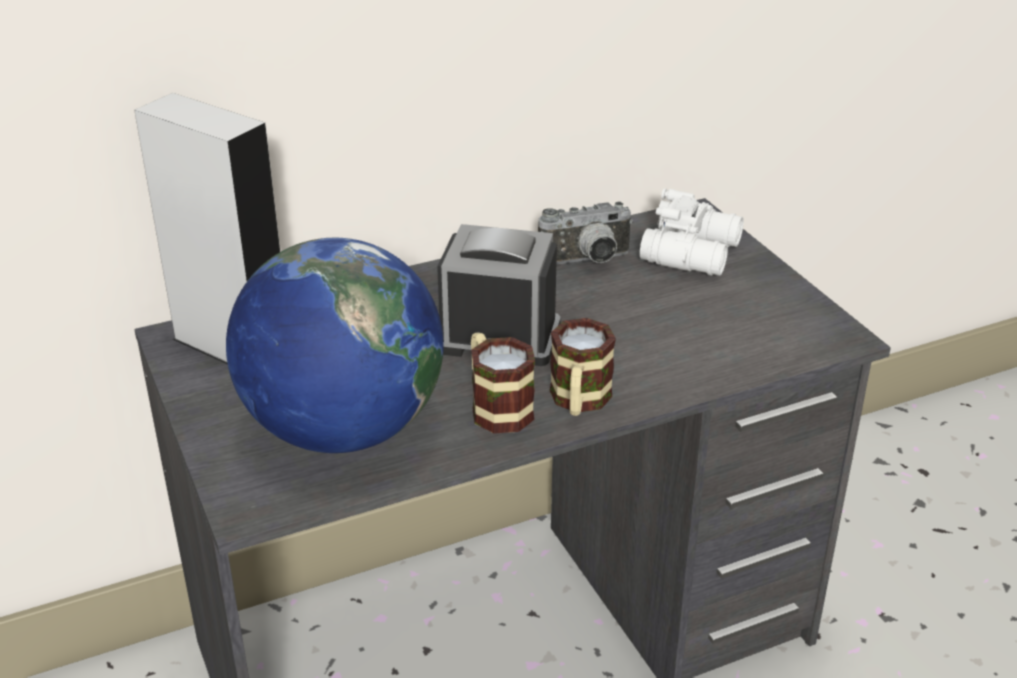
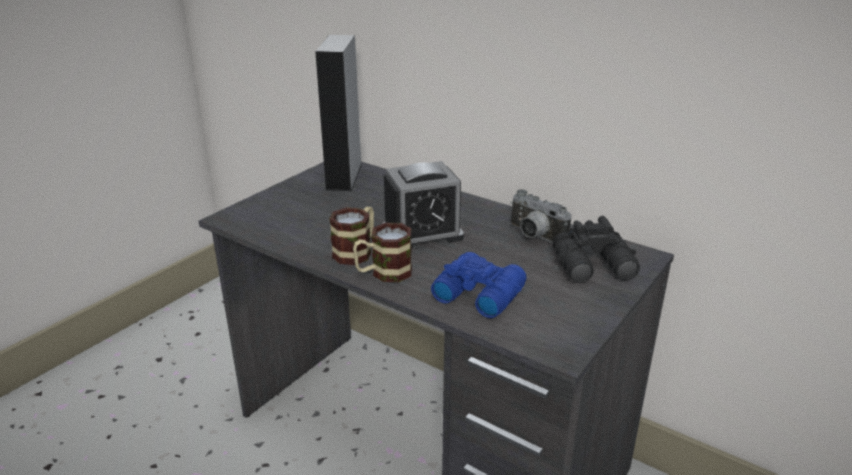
camera: 60 degrees right, 5 degrees down
(343, 429) = (301, 219): globe -> none
(498, 337) = (422, 233): alarm clock -> alarm clock turned 90 degrees clockwise
(687, 347) = (478, 293): none -> blue binoculars
(694, 252) = (595, 267): white binoculars -> black binoculars

